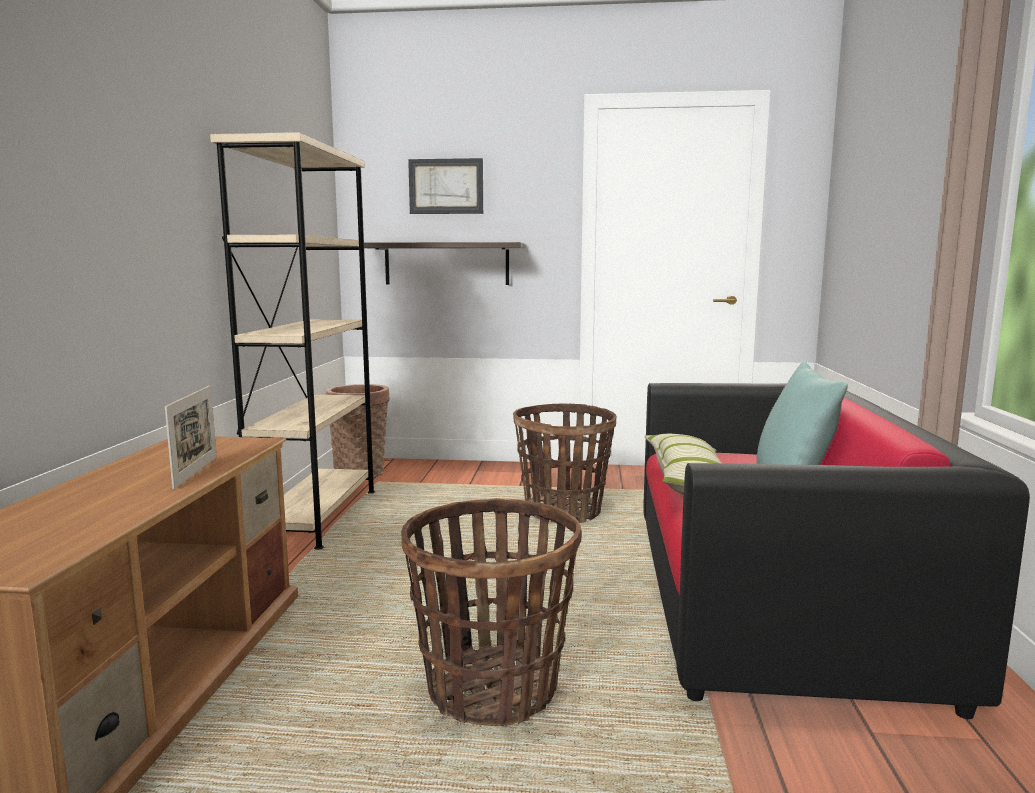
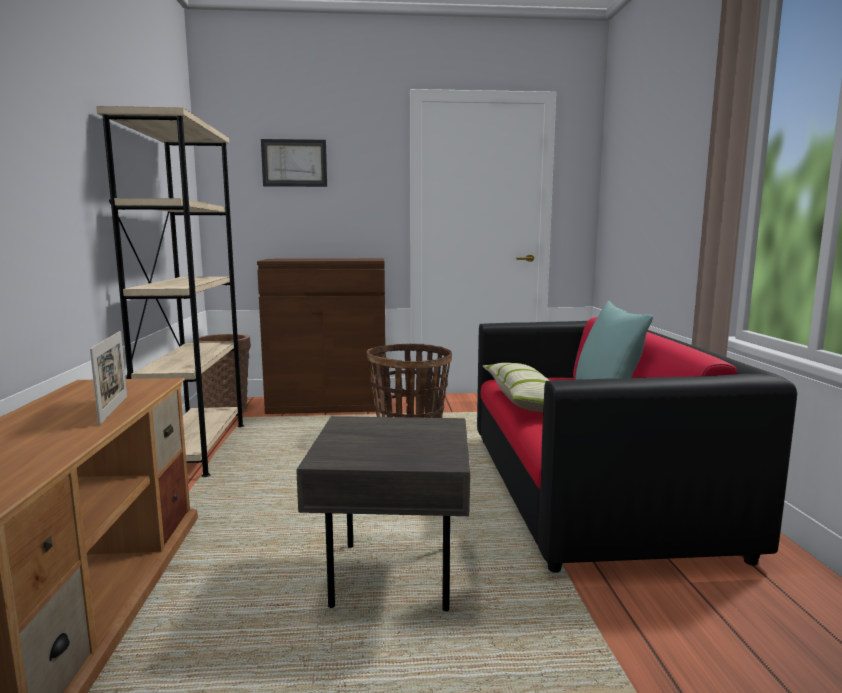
camera: 10 degrees left, 0 degrees up
(446, 264) = (296, 229): shelf -> none
(477, 471) = (328, 404): none -> brown cabinet
(492, 687) = (389, 578): basket -> grey side table

